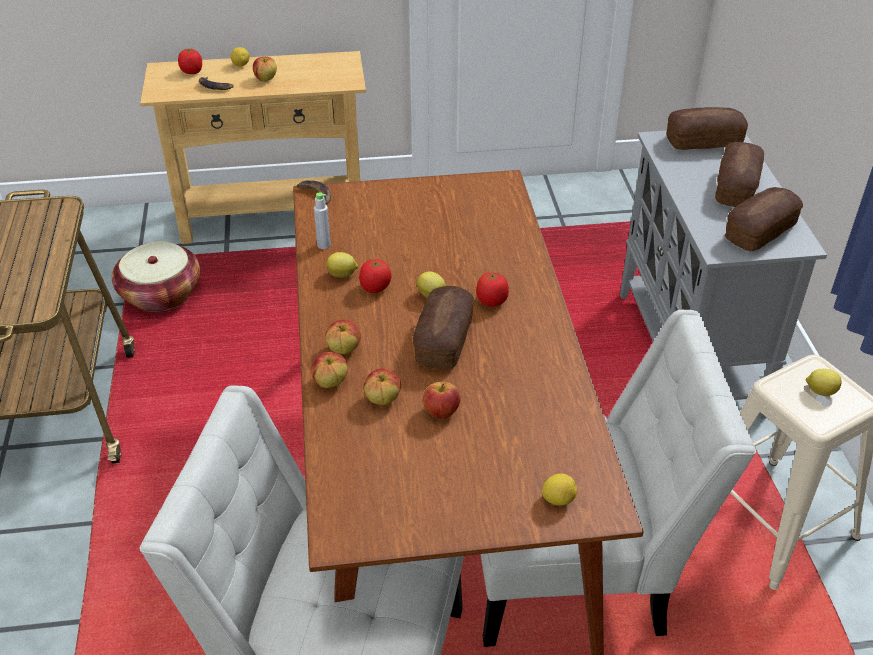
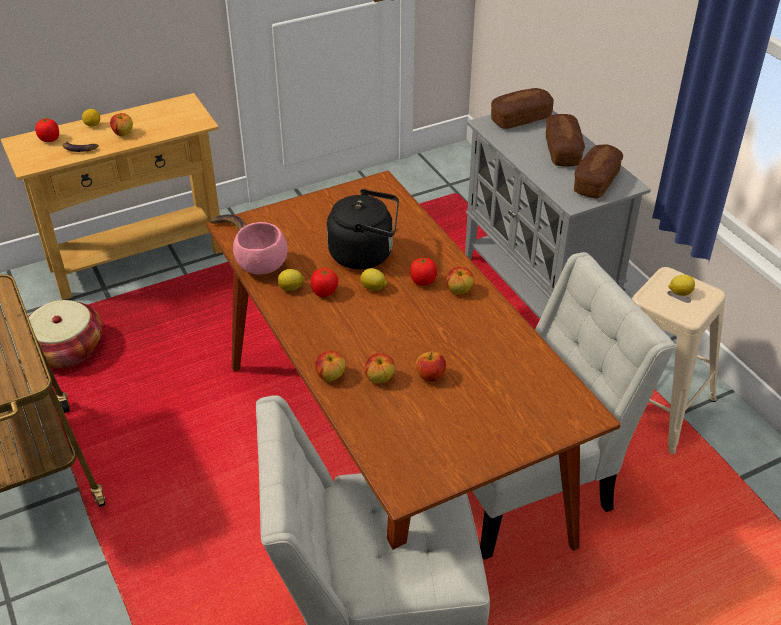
camera: 20 degrees left, 0 degrees up
(324, 245) = (261, 267): grey bottle -> pink bowl
(344, 349) = (326, 347): apple -> apple (459, 290)
(443, 256) = (365, 254): none -> black kettle
(443, 340) = (402, 321): bread -> none
(558, 499) = (550, 417): lemon -> none

